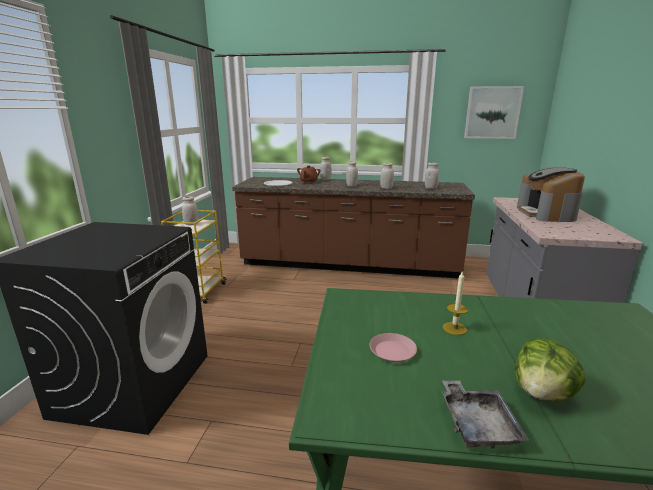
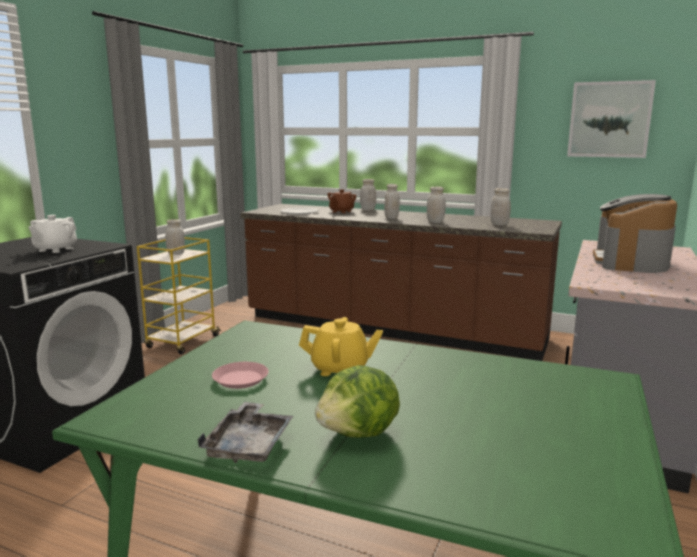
camera: 15 degrees right, 5 degrees down
(128, 238) = (55, 250): none -> white teapot
(454, 328) = (340, 369): candle -> yellow teapot

